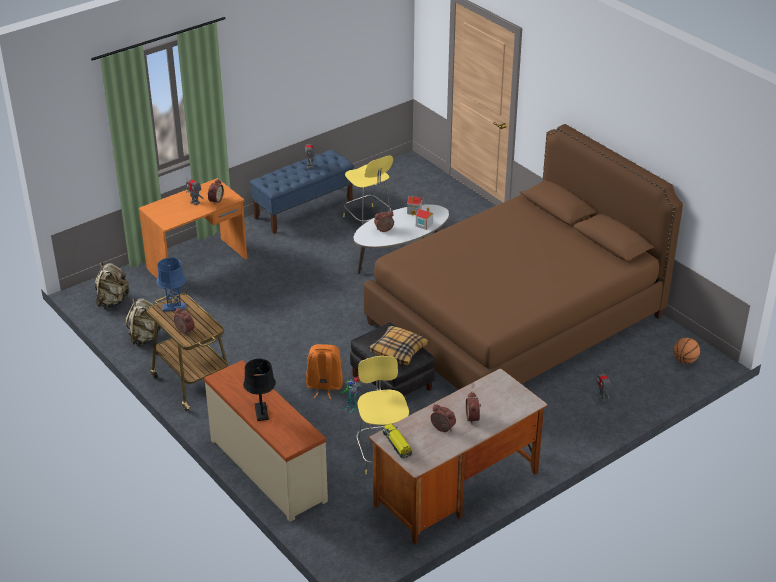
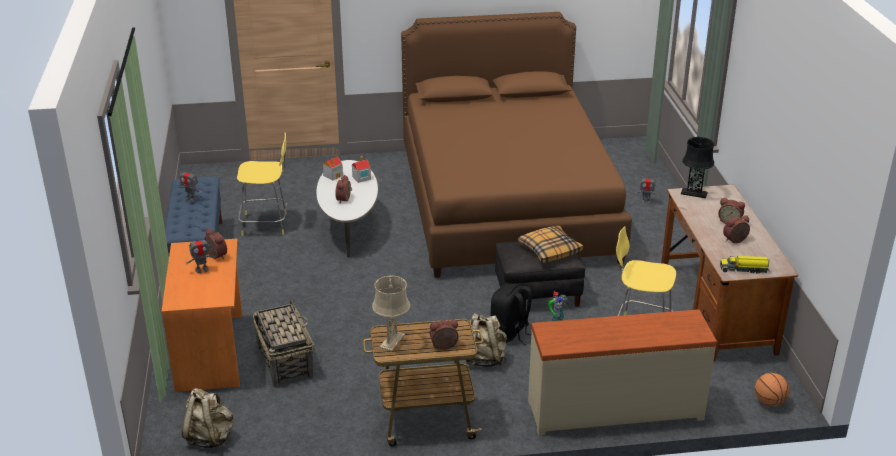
camera: 60 degrees left, 5 degrees down
(145, 337) = (310, 431): beige backpack -> beige backpack (484, 359)
(174, 307) = (392, 341): blue table lamp -> beige table lamp
(210, 297) = (285, 361): none -> basket
(261, 411) = (631, 335): black table lamp -> black table lamp (693, 193)
(324, 386) = (510, 334): orange backpack -> black backpack
(685, 360) = (627, 153): basketball -> basketball (769, 402)

